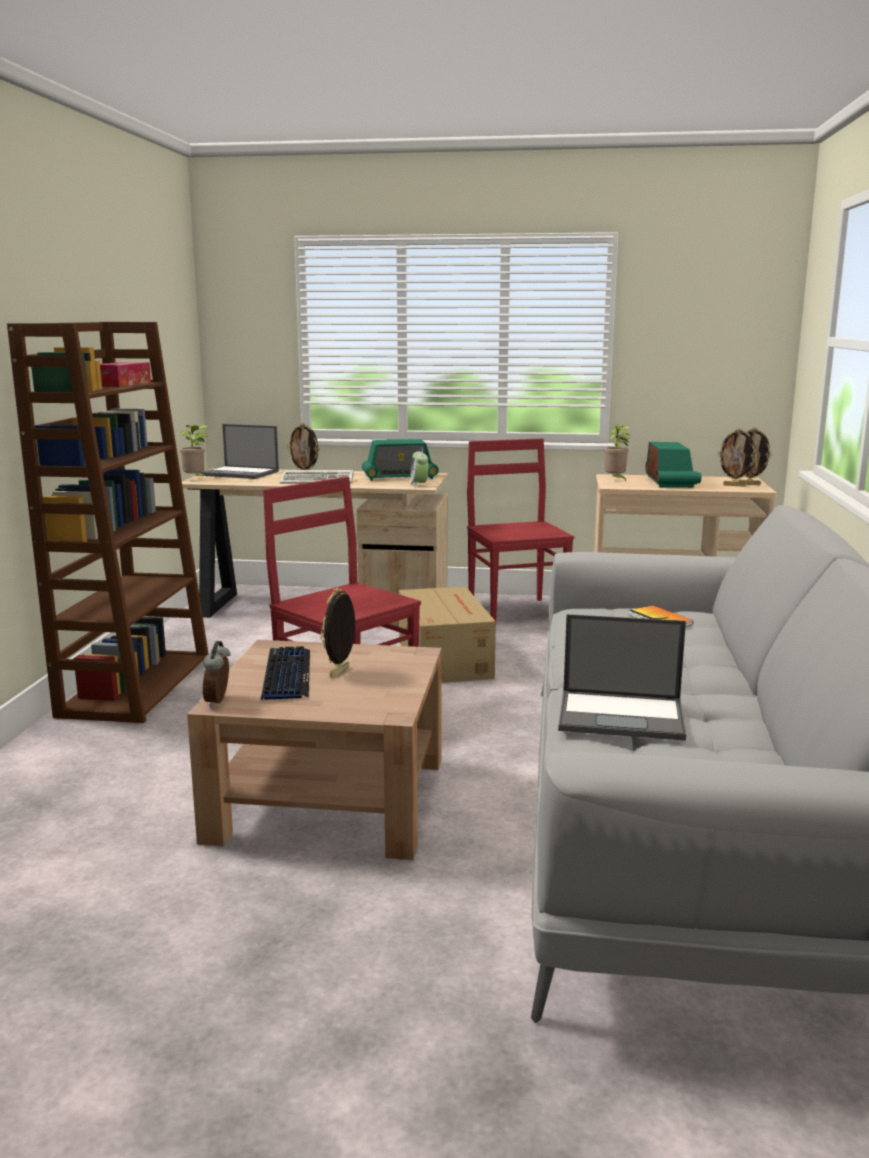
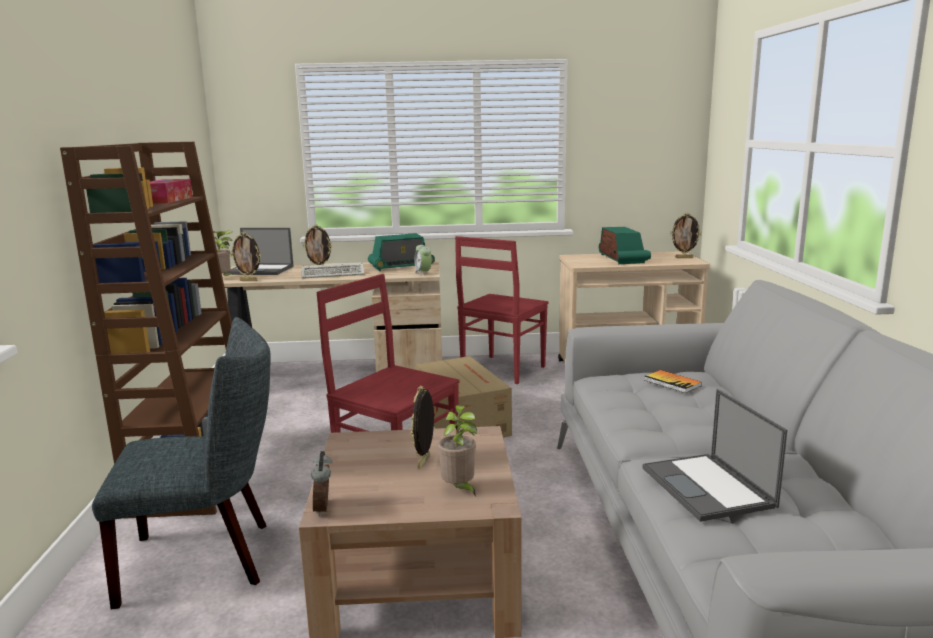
camera: 10 degrees left, 0 degrees up
(123, 761) = (207, 559): none -> grey chair
(286, 674) = (375, 470): keyboard -> none
(516, 611) = (501, 370): red chair -> red chair turned 120 degrees counterclockwise
(615, 480) = (579, 260): potted plant -> potted plant (459, 490)
(623, 715) = (708, 487): laptop -> laptop turned 75 degrees clockwise
(734, 485) = (674, 259): picture frame -> picture frame (249, 280)

